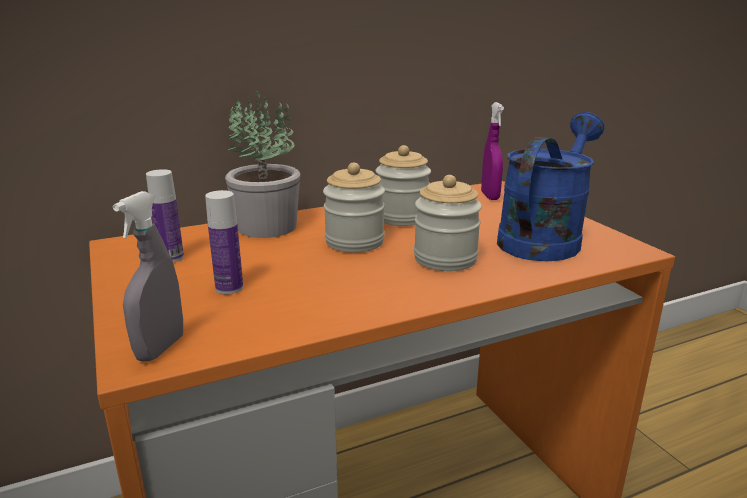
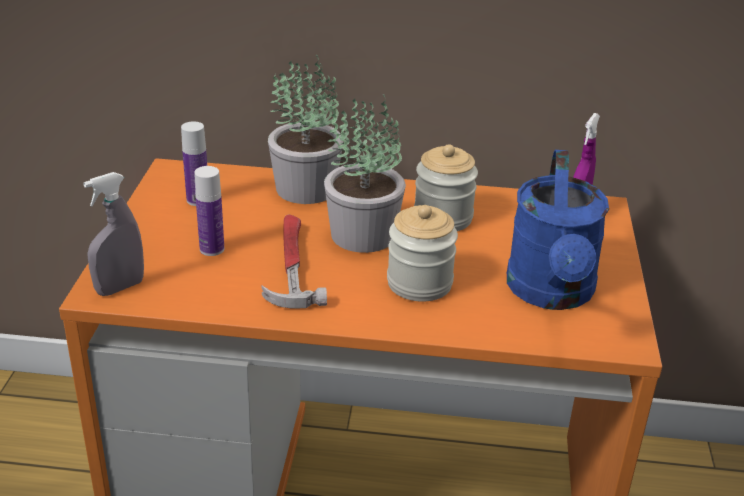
camera: 30 degrees right, 10 degrees up
(322, 278) = (291, 265): none -> hammer
(354, 242) = (362, 234): jar -> potted plant
(544, 238) = (552, 294): blue watering can -> blue watering can turned 120 degrees clockwise

